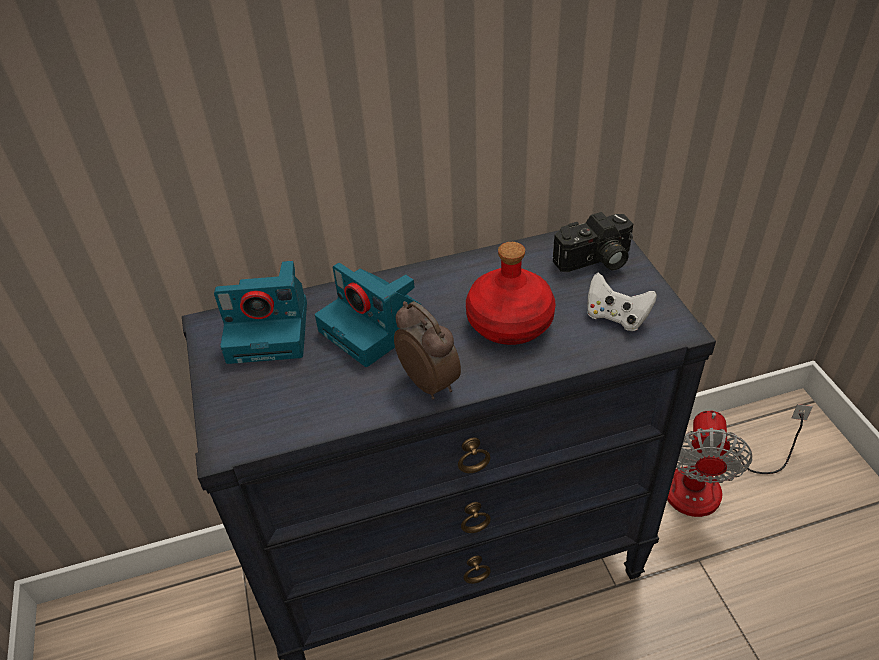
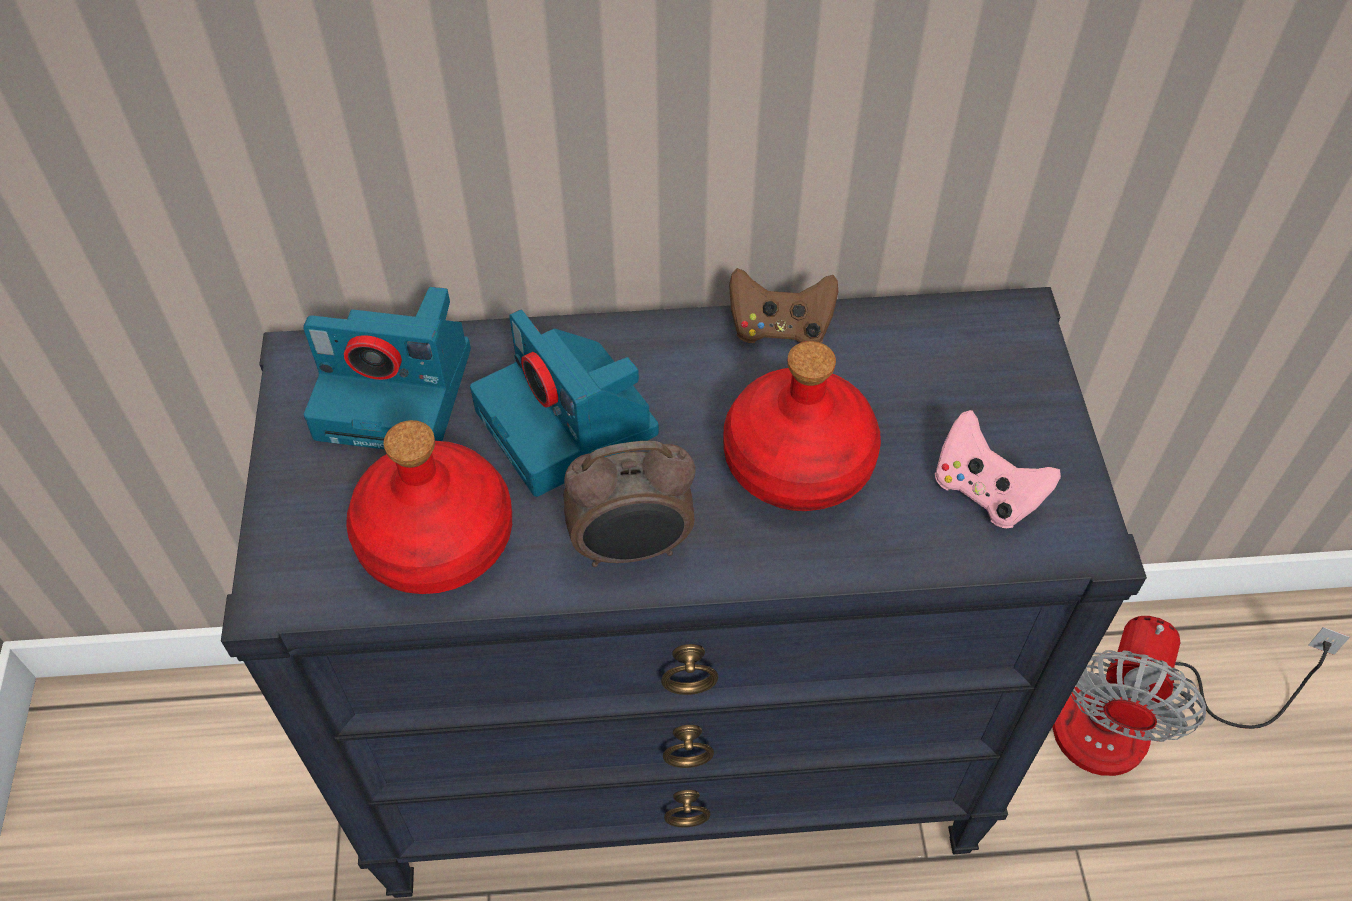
camera: 10 degrees right, 10 degrees up
(313, 400) = (435, 540): none -> red bottle
(430, 382) = (632, 549): alarm clock -> alarm clock turned 105 degrees clockwise
(478, 261) = (780, 328): none -> brown game controller
(595, 261) = (983, 371): camera -> none
(616, 317) = (985, 492): white game controller -> pink game controller

